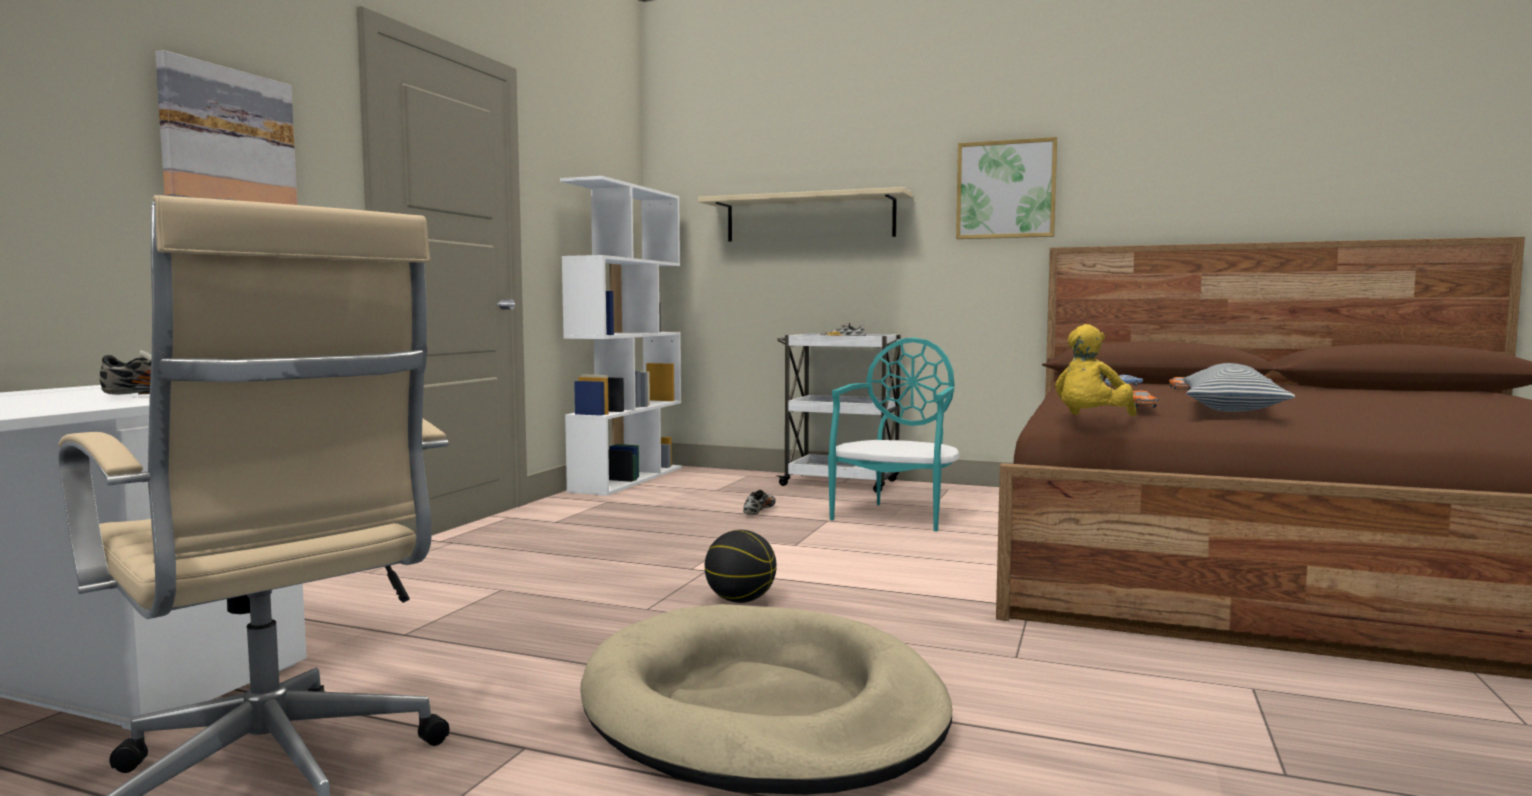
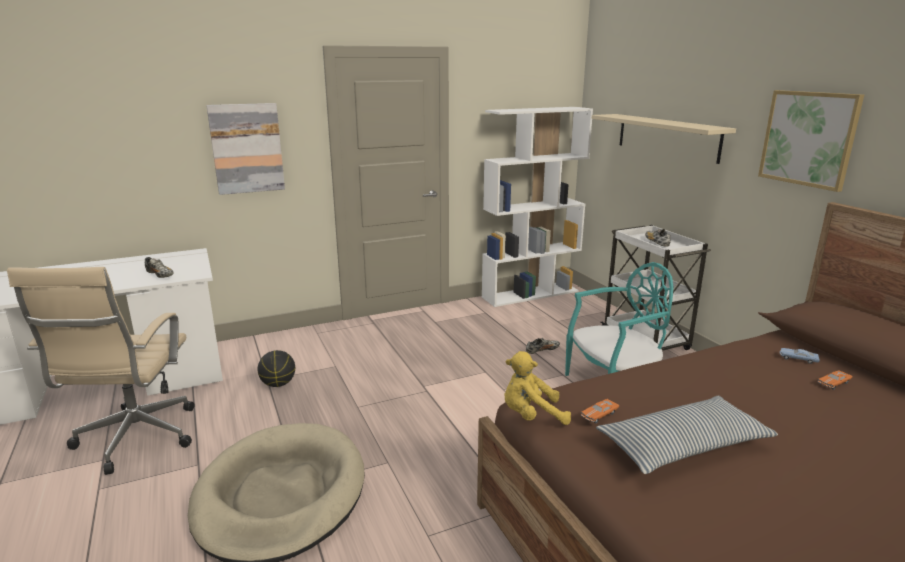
camera: 45 degrees right, 15 degrees up
(740, 600) = (399, 421): basketball -> basketball (278, 384)

